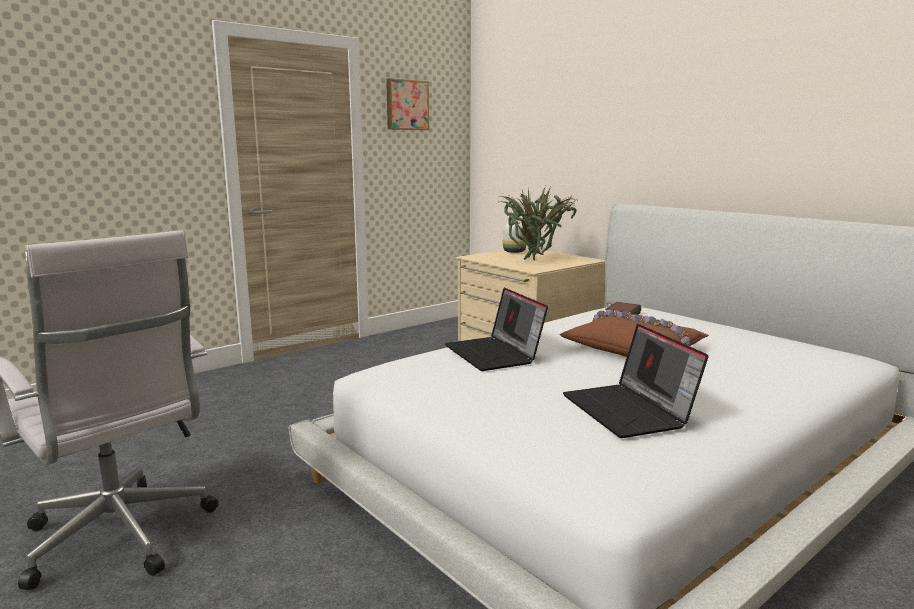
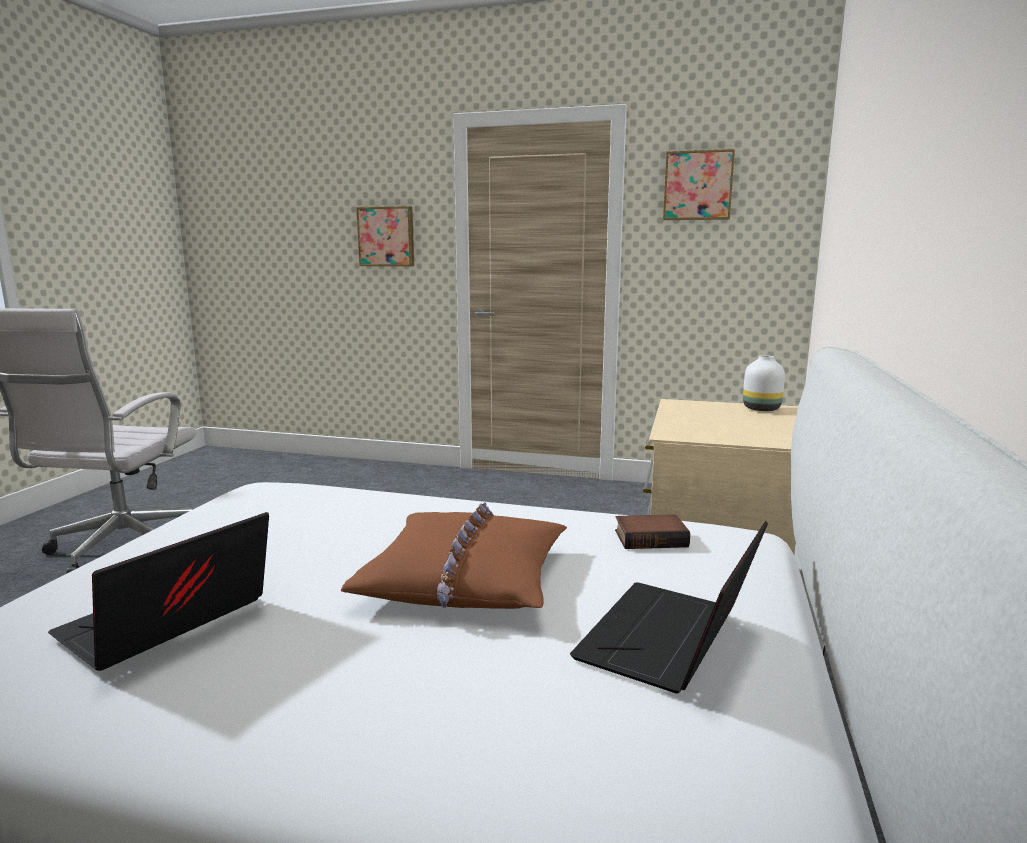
camera: 55 degrees right, 0 degrees up
(144, 139) = (386, 236): none -> picture
(495, 354) = (347, 512): laptop -> laptop (670, 641)
(536, 261) = (727, 426): potted plant -> none

